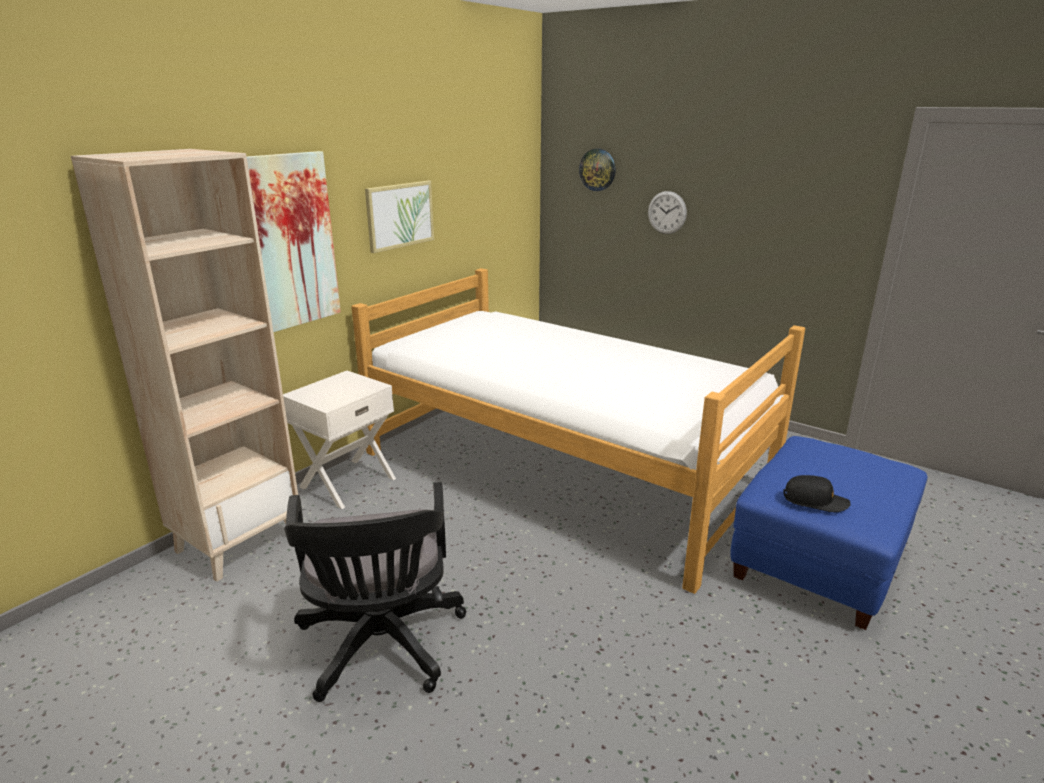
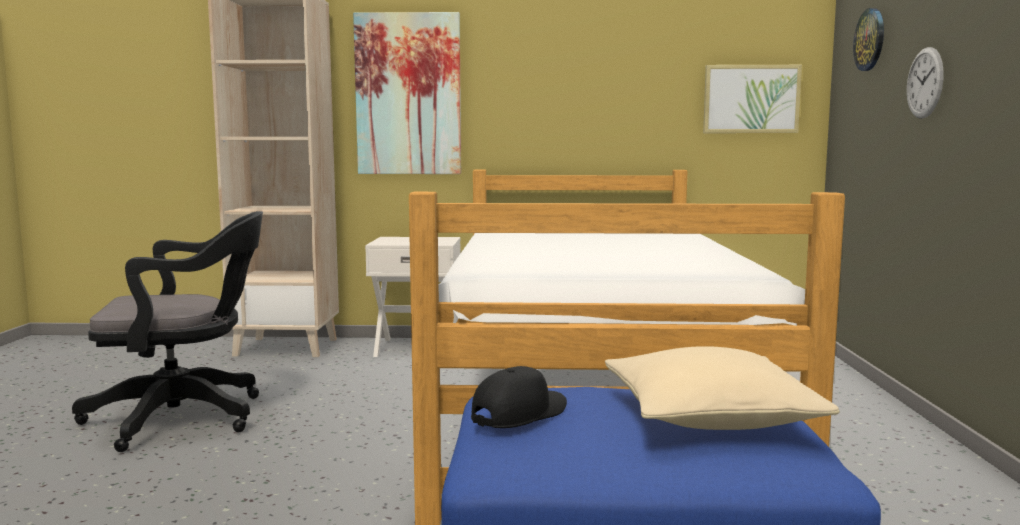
camera: 55 degrees right, 15 degrees down
(381, 648) = (185, 417): black office chair -> black office chair turned 150 degrees counterclockwise
(399, 215) = (557, 87): picture -> picture (751, 99)
(815, 501) = (519, 413): black cap -> black cap turned 120 degrees counterclockwise
(843, 461) = (710, 416): none -> beige pillow

